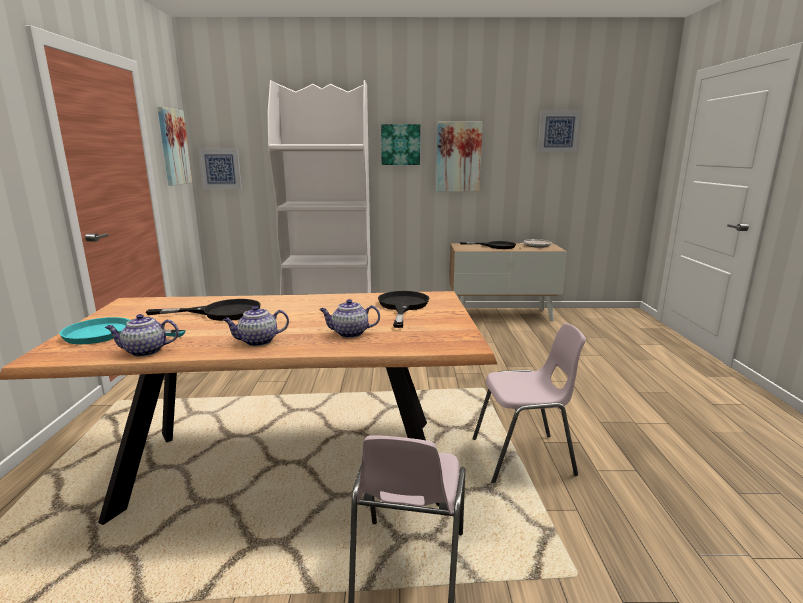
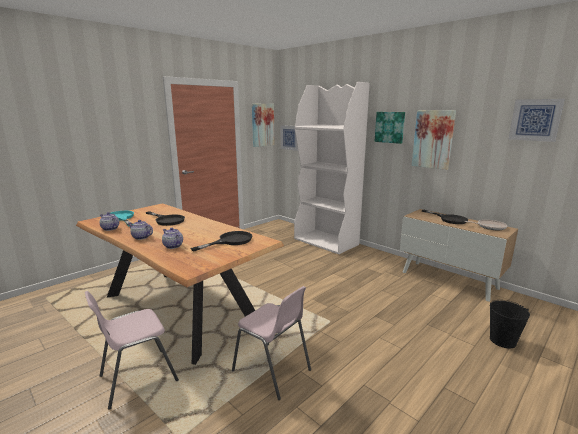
camera: 45 degrees right, 0 degrees up
(608, 344) = (503, 341): none -> black bucket

